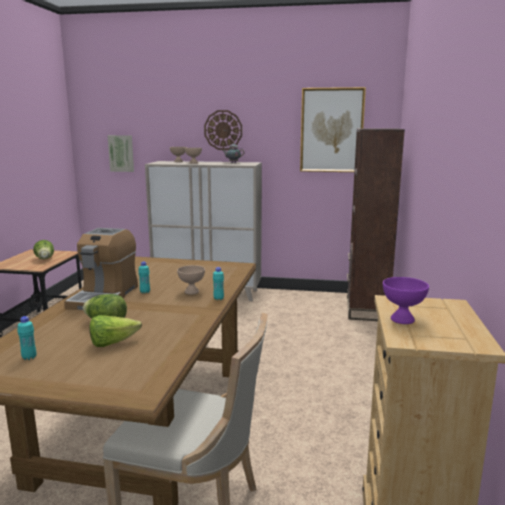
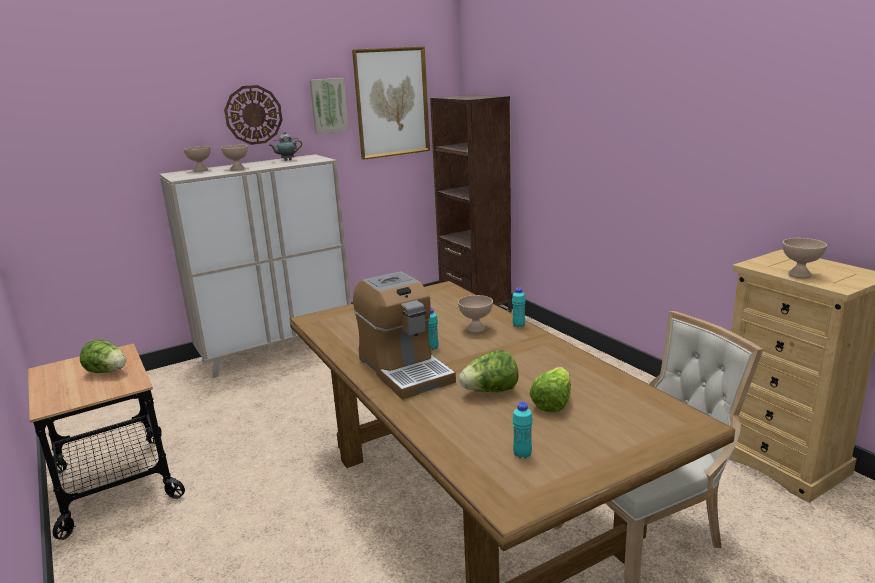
camera: 40 degrees left, 5 degrees up
(121, 153) = (84, 170): picture -> picture (328, 105)
(402, 319) = (798, 275): purple bowl -> beige bowl

